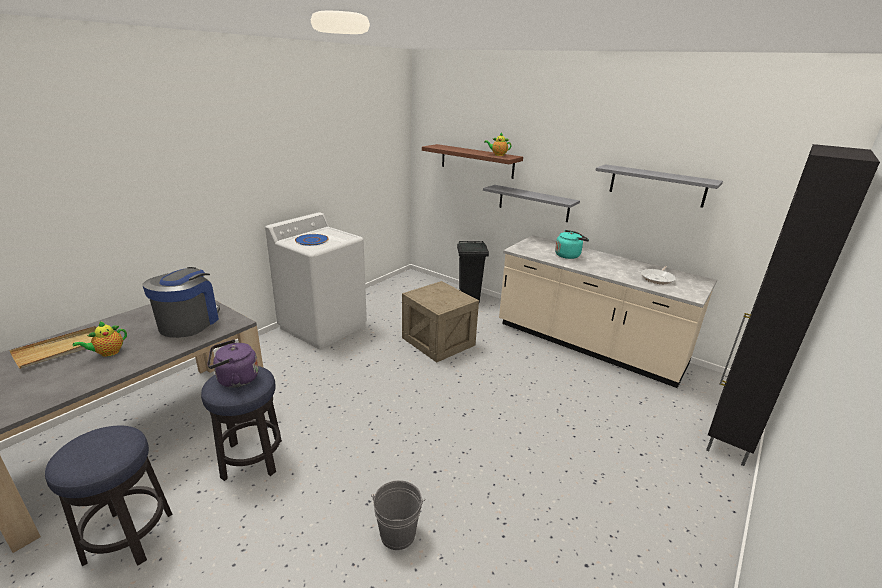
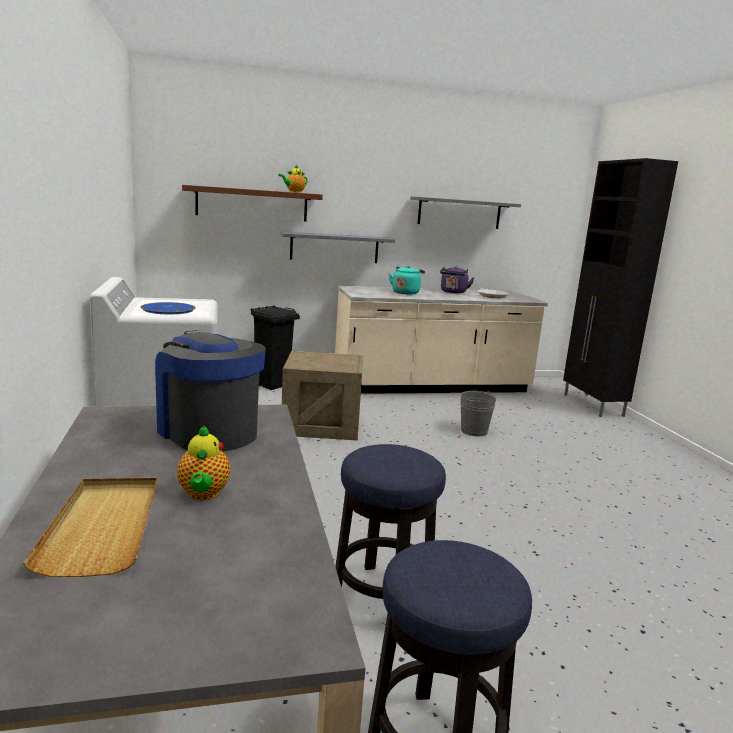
camera: 50 degrees left, 10 degrees down
(235, 380) = (391, 460): purple kettle -> purple kettle (453, 292)
(398, 534) = (591, 554): grey bucket -> grey bucket (474, 431)

